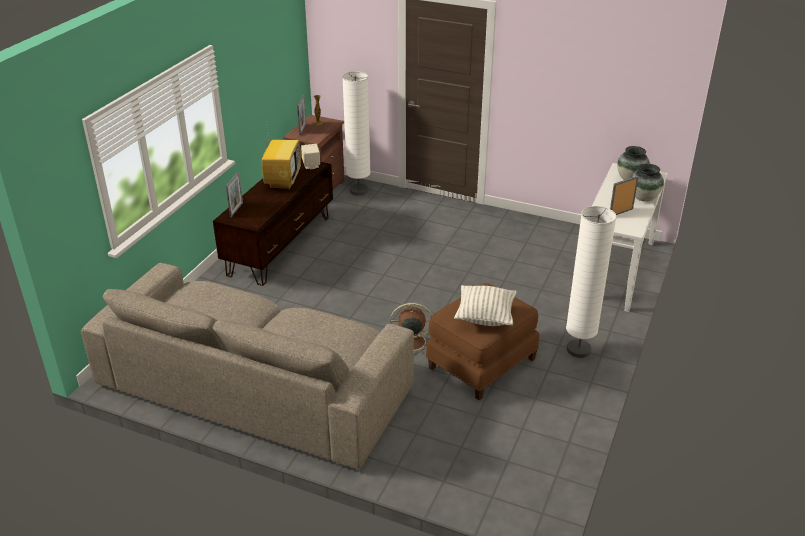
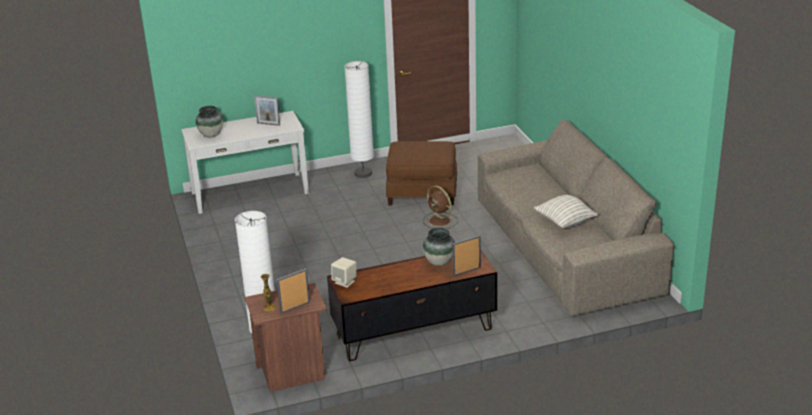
camera: 130 degrees left, 5 degrees down
(282, 180) = (390, 280): television -> none
(485, 317) = (427, 147): pillow -> pillow (565, 222)
(644, 198) = (236, 124): vase -> vase (439, 262)

